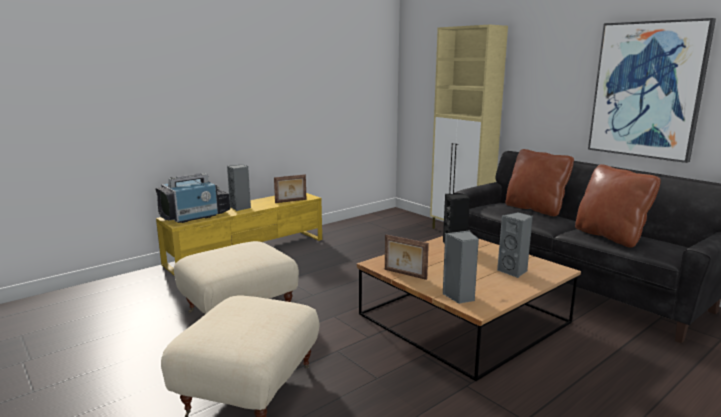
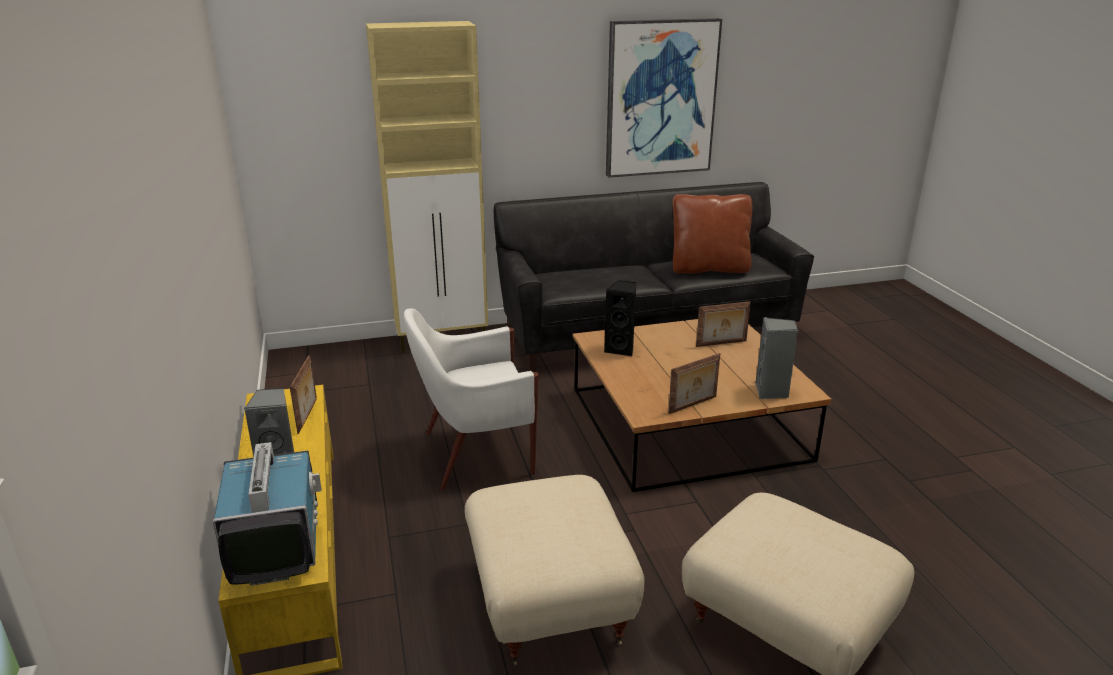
camera: 65 degrees left, 10 degrees up
(354, 266) = (475, 454): none -> white armchair
(514, 271) = (721, 344): grey speaker -> picture frame
(535, 209) = (590, 268): brown pillow -> none

